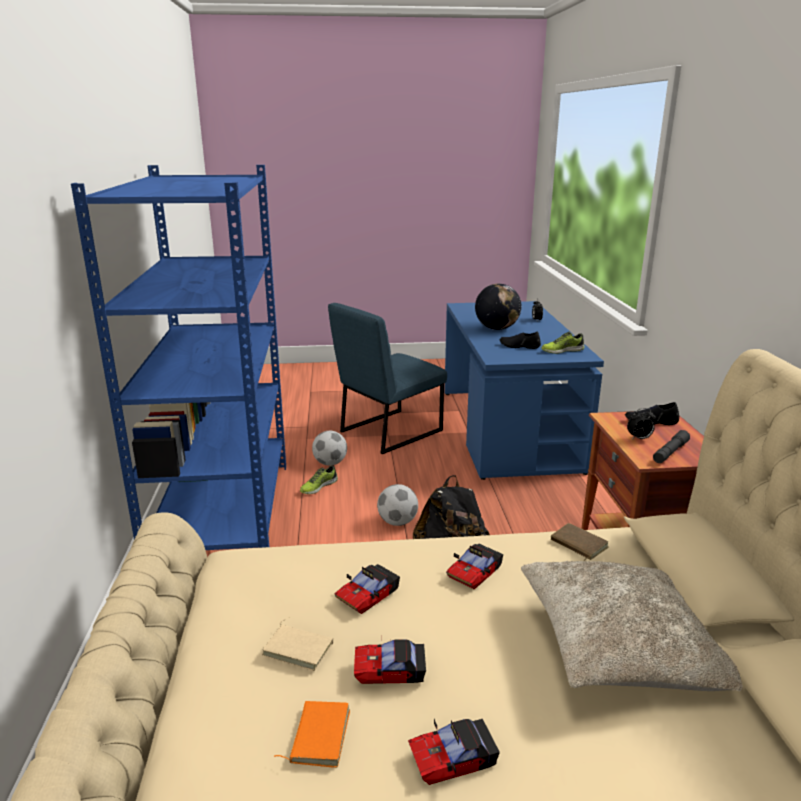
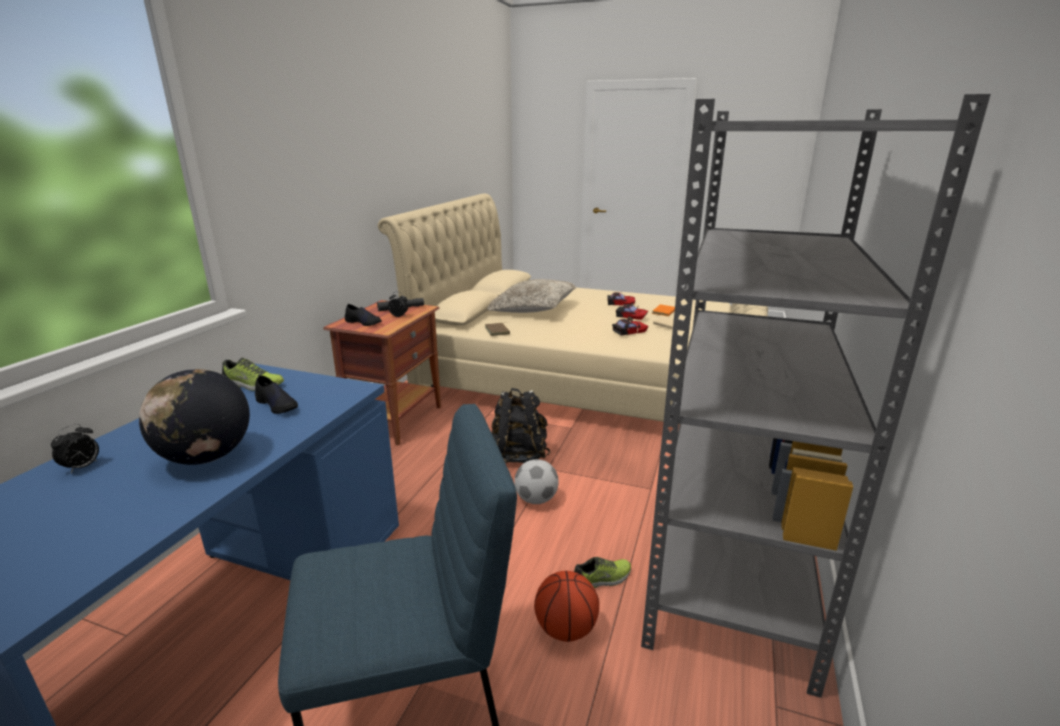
camera: 155 degrees left, 0 degrees up
(225, 517) = (731, 561): blue bookcase -> grey bookcase
(330, 463) = (566, 629): football -> basketball
(475, 572) = (567, 331): toy car -> none

